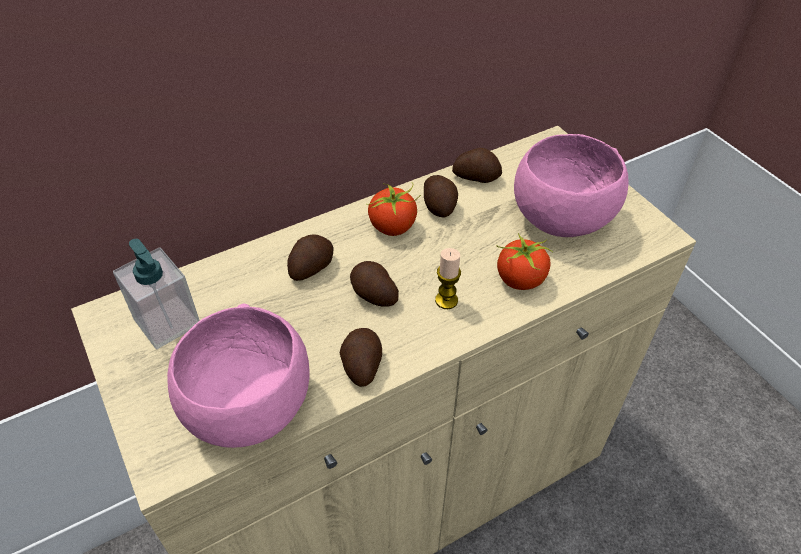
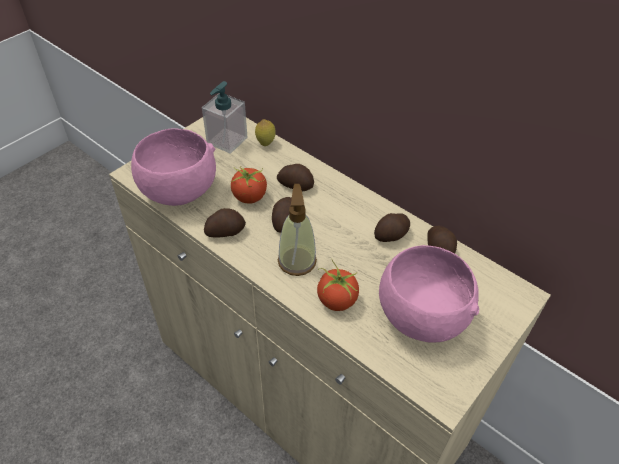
camera: 70 degrees right, 0 degrees up
(205, 278) = (265, 143): none -> lemon
(393, 226) = (354, 215): tomato -> tomato (250, 197)
(446, 300) = (297, 261): candle -> soap dispenser

